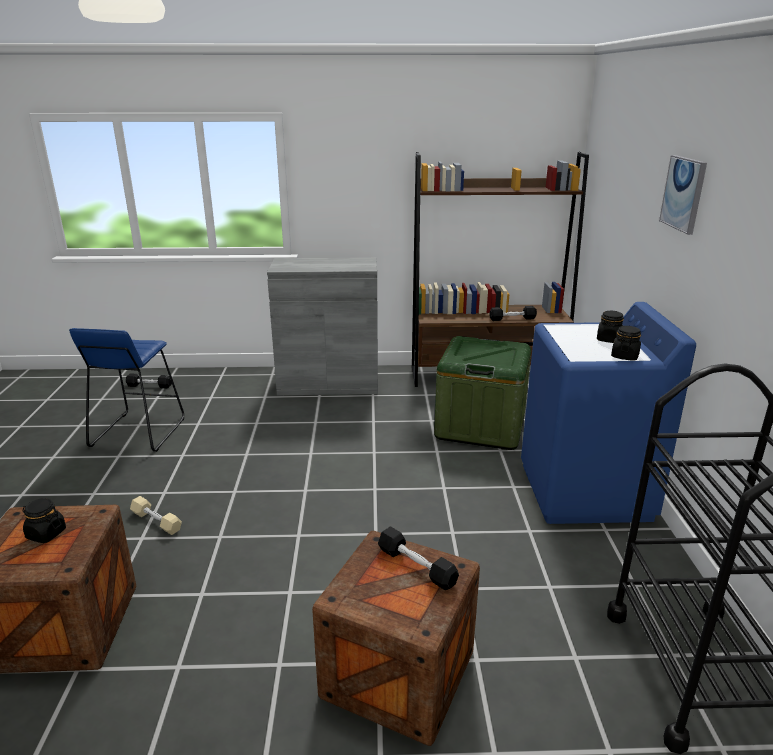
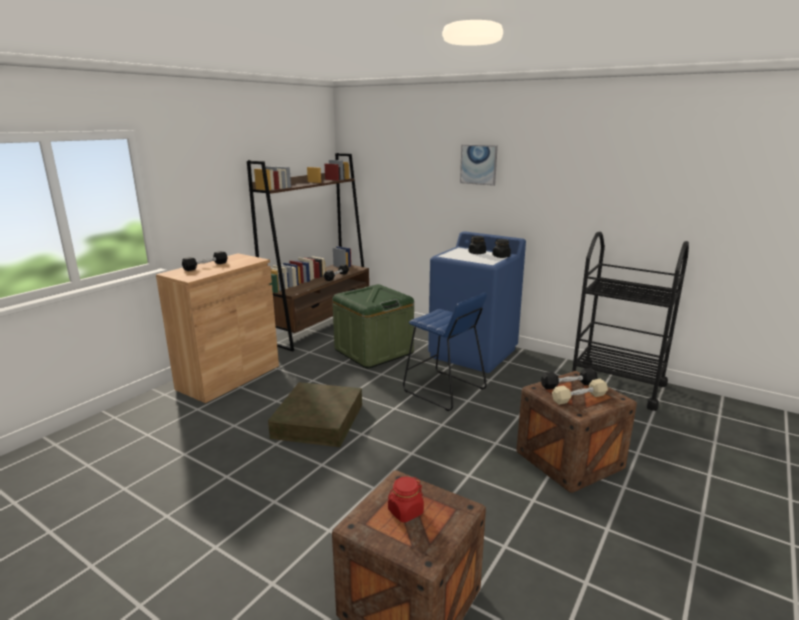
camera: 55 degrees left, 5 degrees down
(46, 534) = (405, 512): black jar -> red jar
(138, 432) = (139, 492): blue stool -> blue stool (443, 390)
(149, 386) = (50, 463): black dumbbell -> black dumbbell (205, 266)
(156, 521) = (314, 516): beige dumbbell -> beige dumbbell (579, 398)
(304, 457) = (318, 421): none -> brown storage box
(328, 384) = (229, 377): grey cabinet -> brown cabinet

